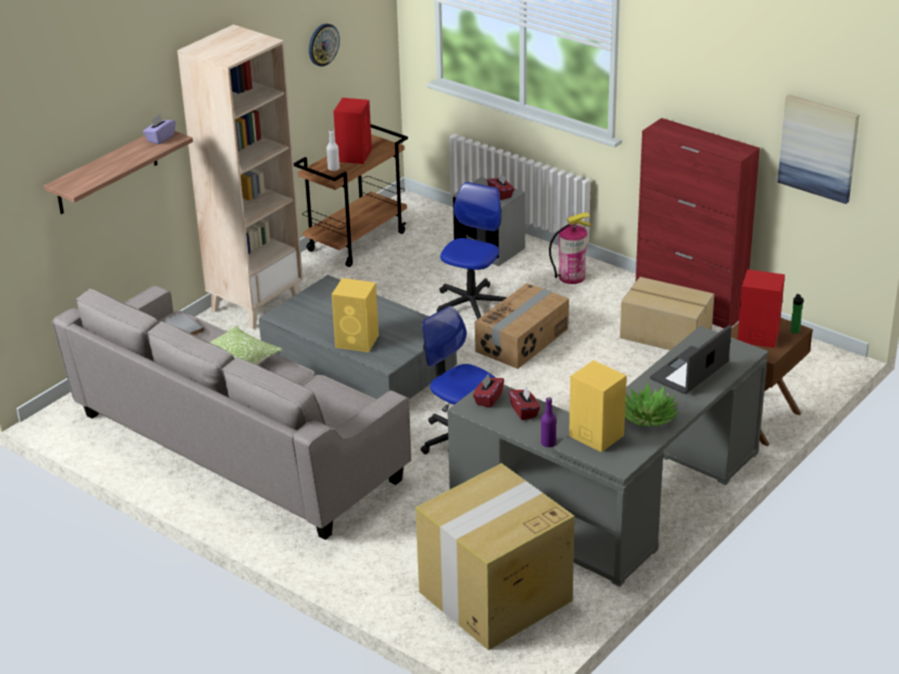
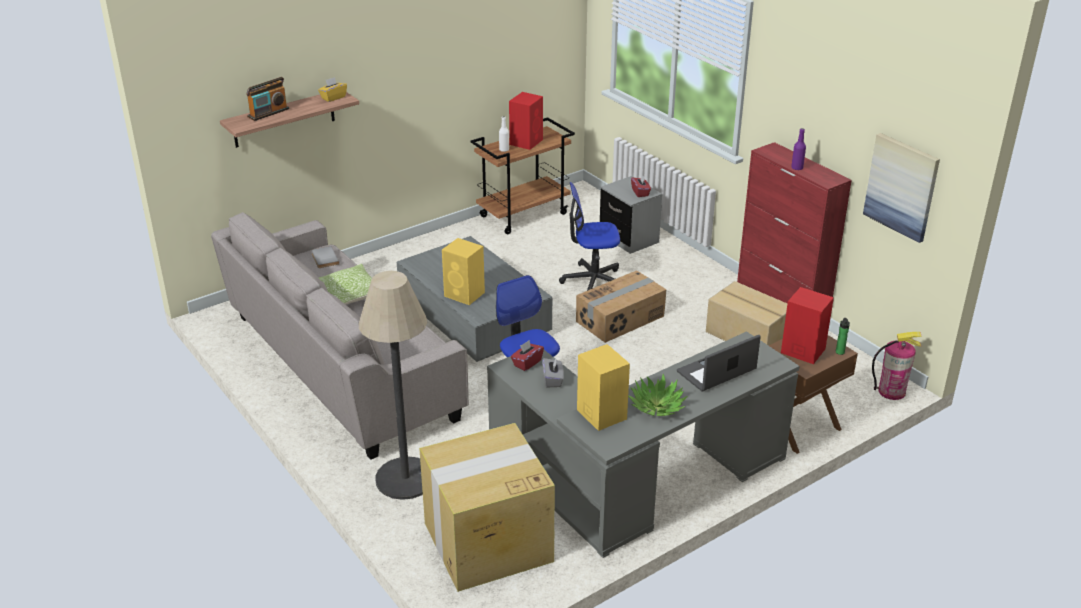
camera: 15 degrees right, 0 degrees up
(96, 168) = (268, 113): none -> radio
(160, 138) = (333, 97): purple tissue box -> yellow tissue box
(256, 304) = (418, 252): beige bookcase -> none
(323, 44) = (508, 43): wall clock -> none
(374, 551) = (405, 478): none -> floor lamp
(472, 304) = (592, 281): office chair -> office chair turned 135 degrees counterclockwise
(524, 411) = (553, 380): red tissue box -> grey tissue box
(548, 443) = (559, 413): purple bottle -> purple bottle (797, 168)
(572, 277) = (687, 273): fire extinguisher -> fire extinguisher (891, 391)

